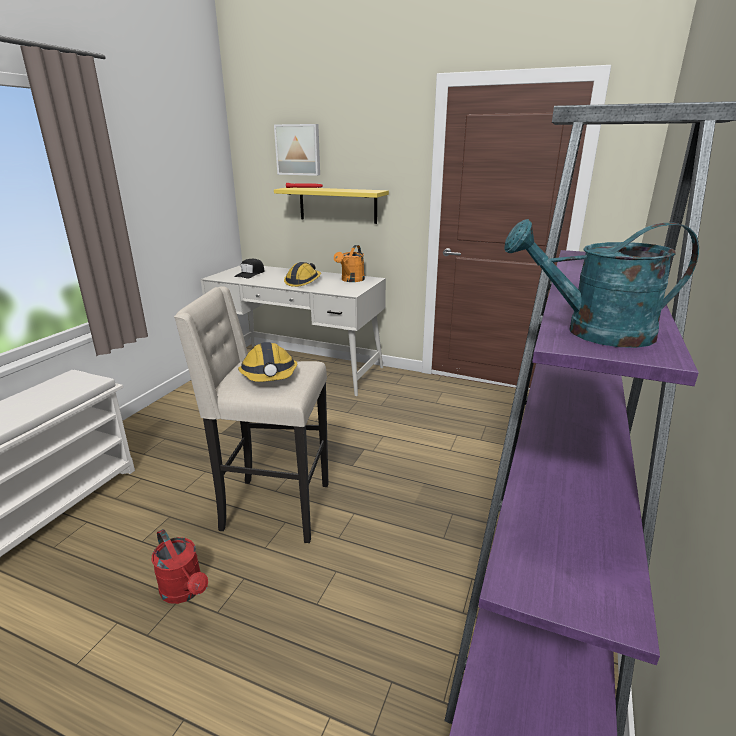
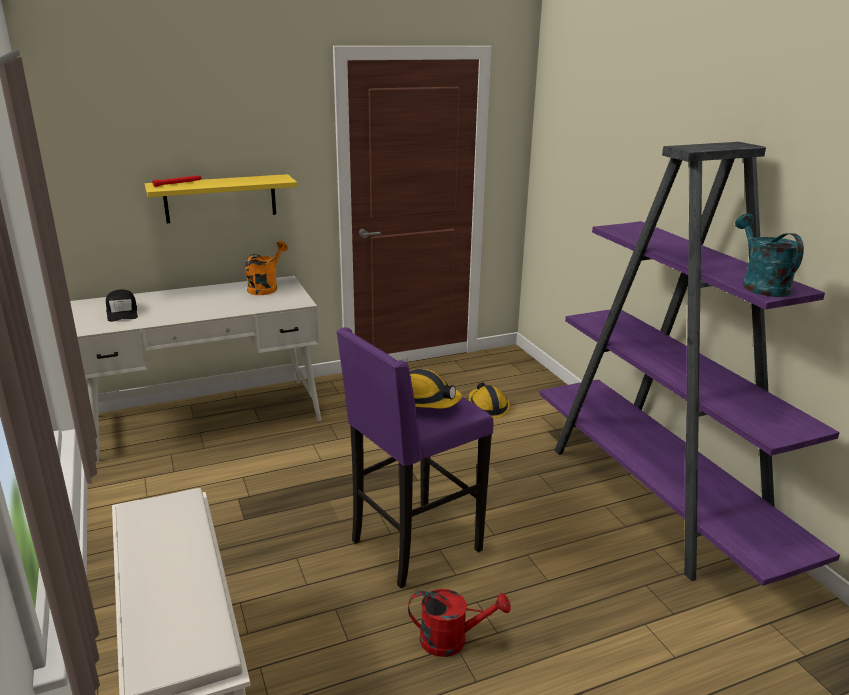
camera: 45 degrees left, 0 degrees up
(273, 508) = (413, 546): beige stool -> purple stool
(298, 150) = (155, 134): picture -> none
(303, 281) = (216, 304): hard hat -> hard hat (487, 407)
(351, 280) = (266, 288): orange watering can -> orange watering can turned 135 degrees counterclockwise
(594, 333) = (760, 285): turquoise watering can -> turquoise watering can turned 120 degrees clockwise

